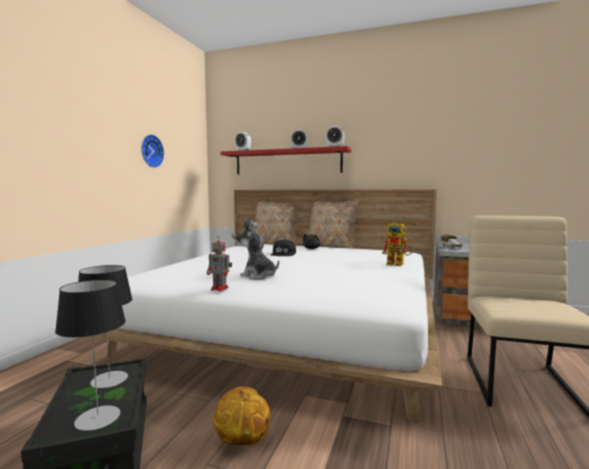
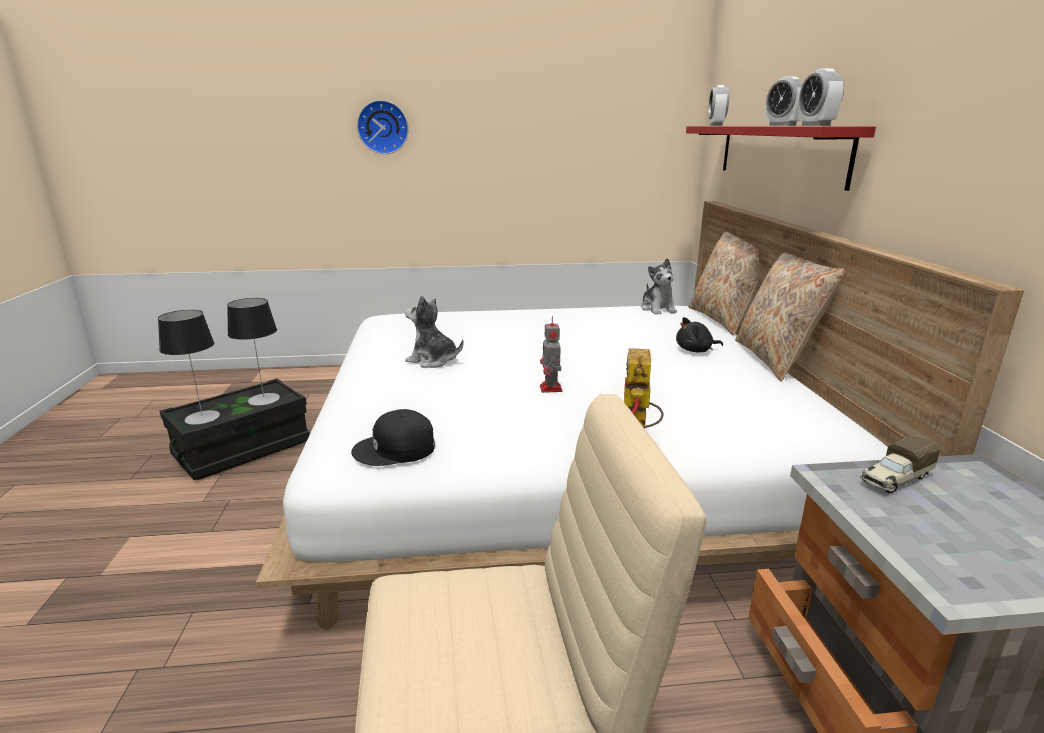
camera: 65 degrees right, 15 degrees up
(150, 151) = (552, 137): wall clock -> wall clock (383, 127)
(220, 288) = (364, 357): toy robot -> toy robot (551, 389)
(242, 441) = (263, 506): basketball -> none
(259, 276) = (433, 360): plush toy -> plush toy turned 75 degrees counterclockwise
(284, 254) = (606, 343): black cap -> black cap (395, 449)

